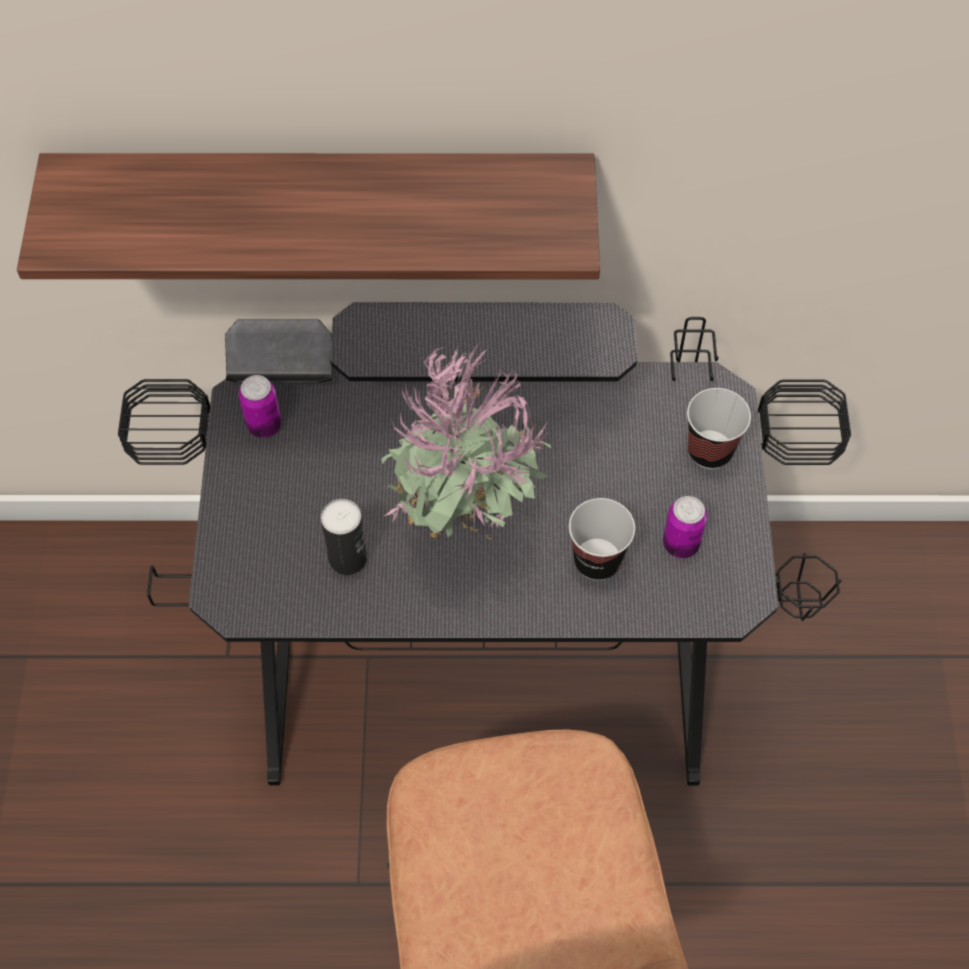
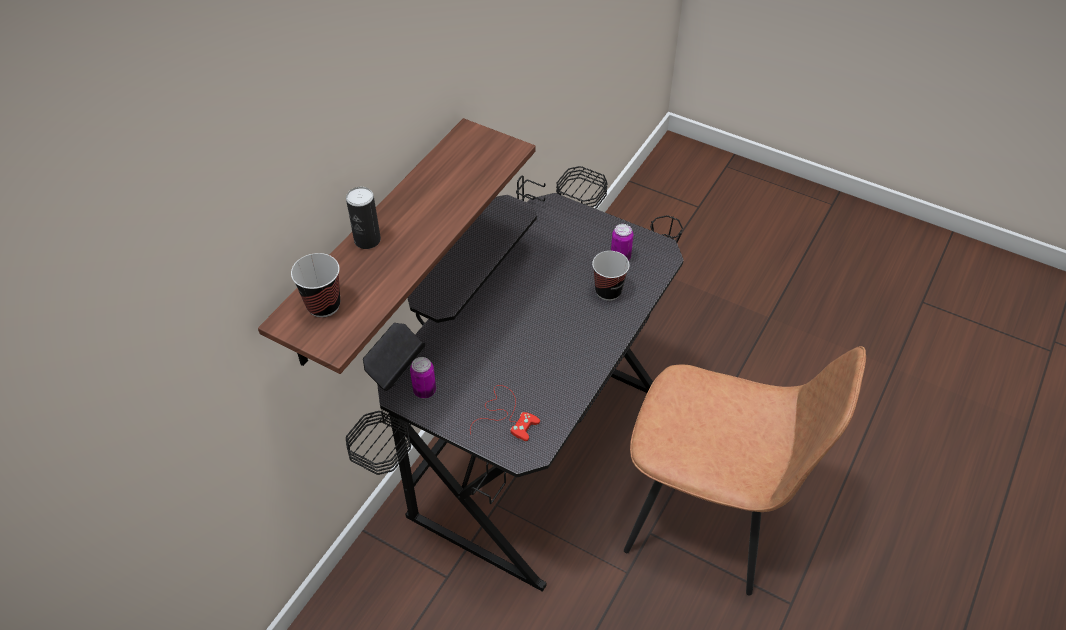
camera: 60 degrees left, 10 degrees down
(279, 542) = (506, 415): none -> red game controller
(348, 558) = (537, 389): can -> can (367, 240)
(466, 527) = (554, 332): potted plant -> none
(710, 451) = (577, 224): cup -> cup (323, 305)

